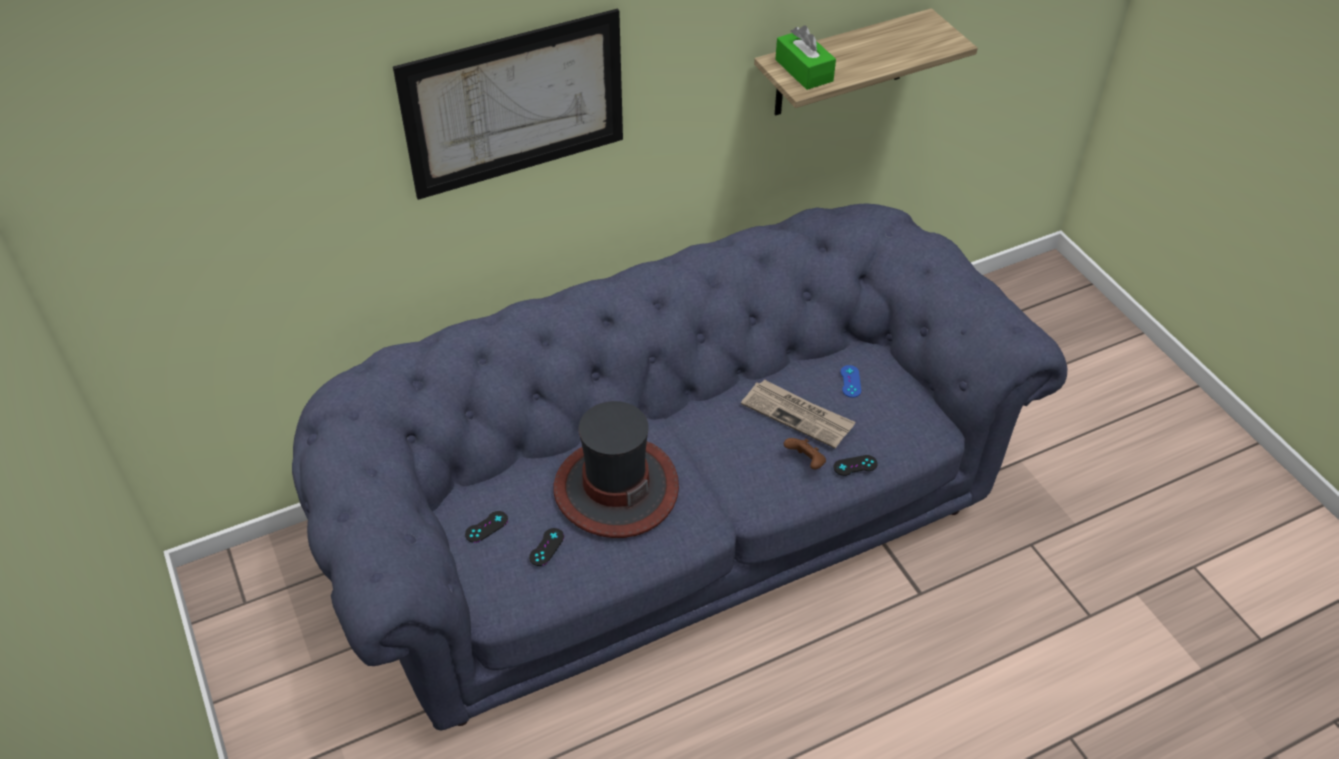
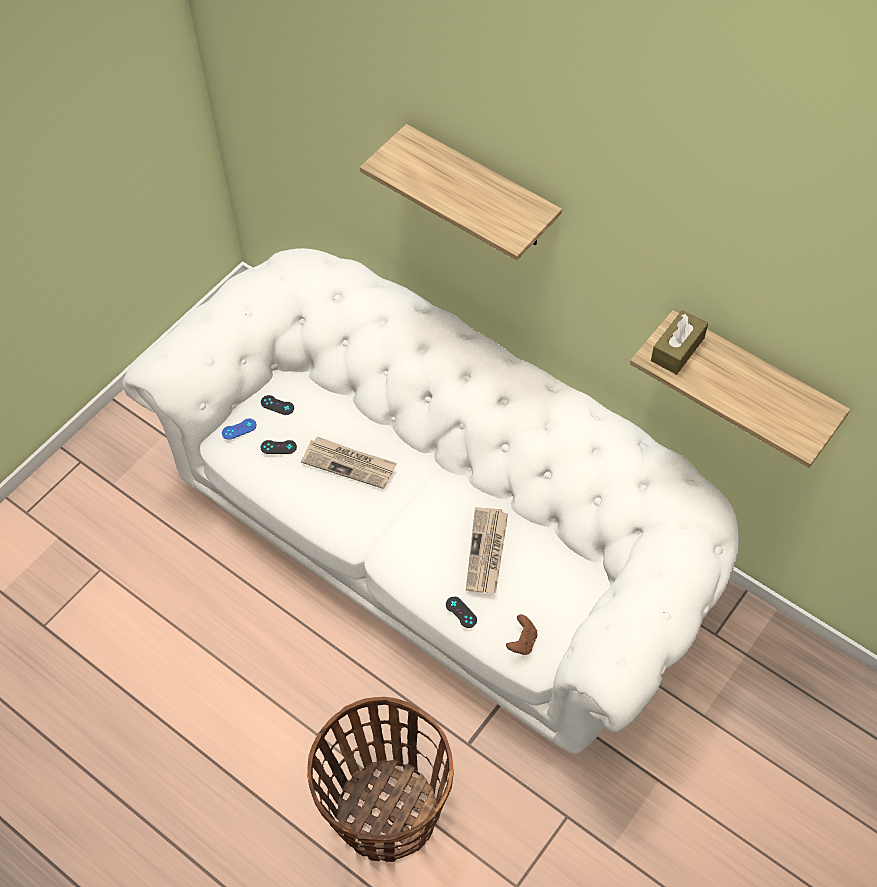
camera: 65 degrees right, 10 degrees up
(515, 104) = (481, 189): picture -> shelf
(615, 488) = (349, 463): hat -> newspaper
(670, 522) = (439, 539): blue sofa -> white sofa
(804, 70) = (677, 349): green tissue box -> brown tissue box
(805, 462) = (444, 576): brown game controller -> brown game controller (522, 642)
(850, 381) = (546, 576): blue game controller -> blue game controller (239, 429)
(966, 698) = (386, 811): none -> basket

